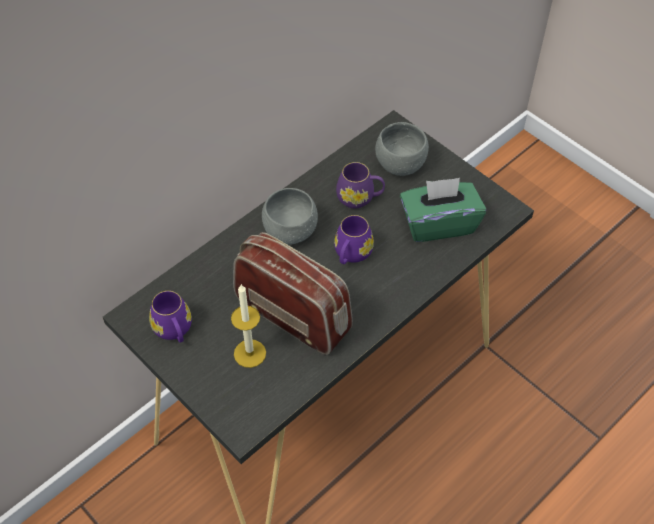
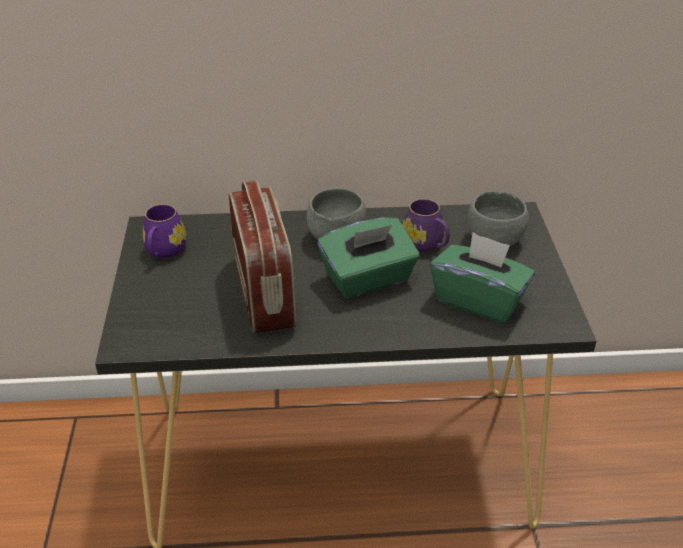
camera: 40 degrees right, 15 degrees down
(250, 353) = (197, 298): candle -> none
(351, 254) = (368, 279): purple mug -> green tissue box

